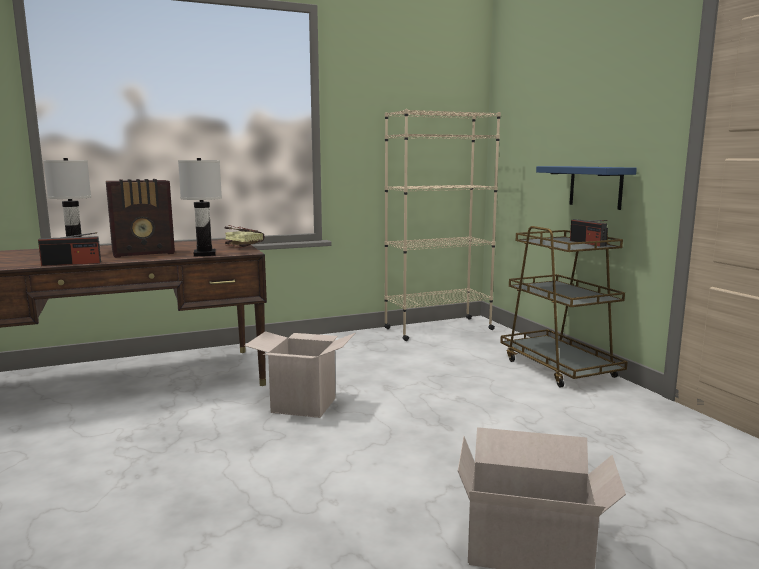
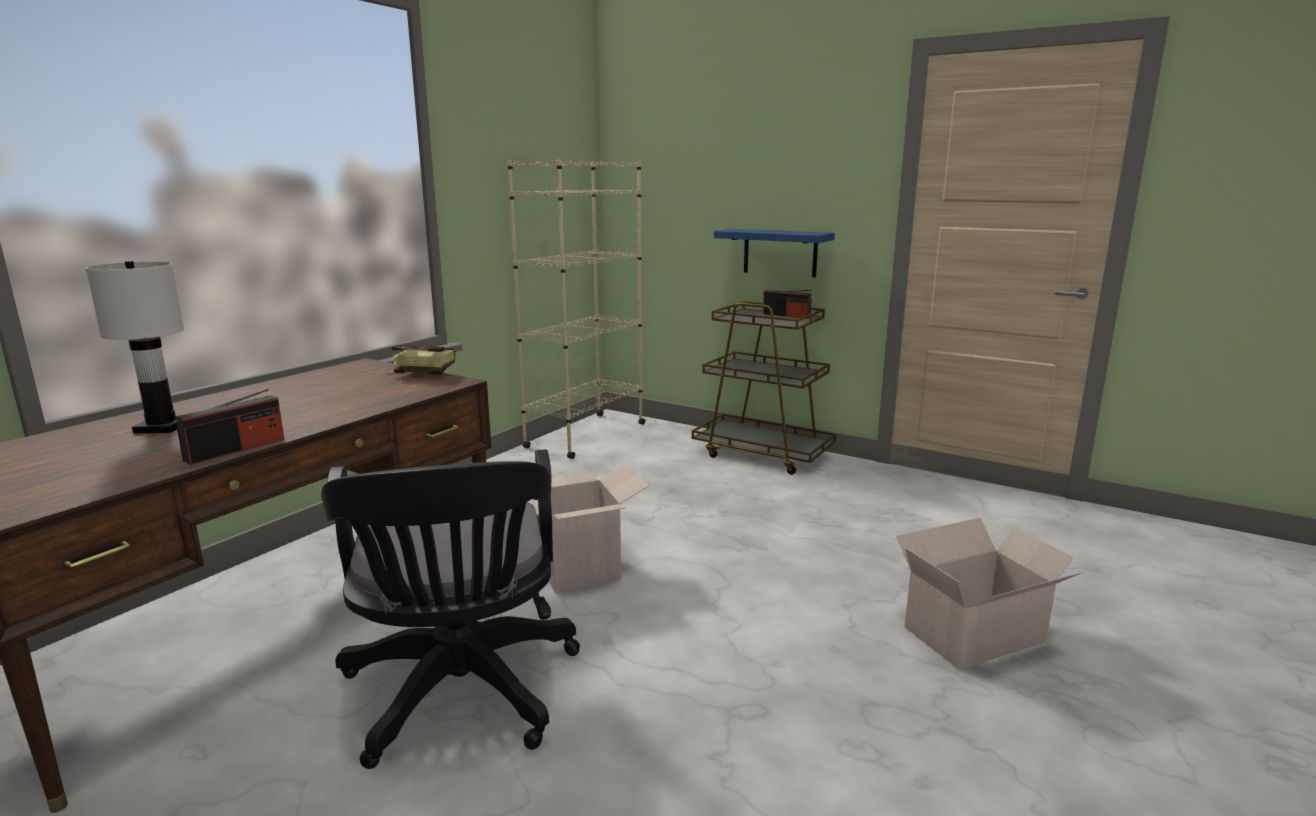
camera: 35 degrees left, 5 degrees up
(141, 447) = (461, 697): none -> black office chair
(145, 253) = (300, 408): radio -> none
(205, 254) = (405, 394): white table lamp -> none

